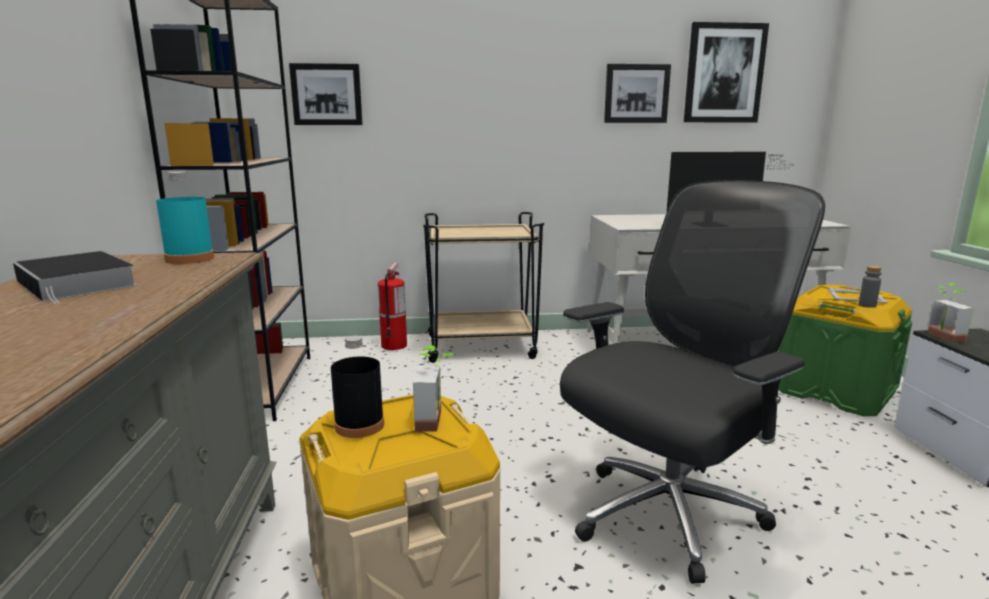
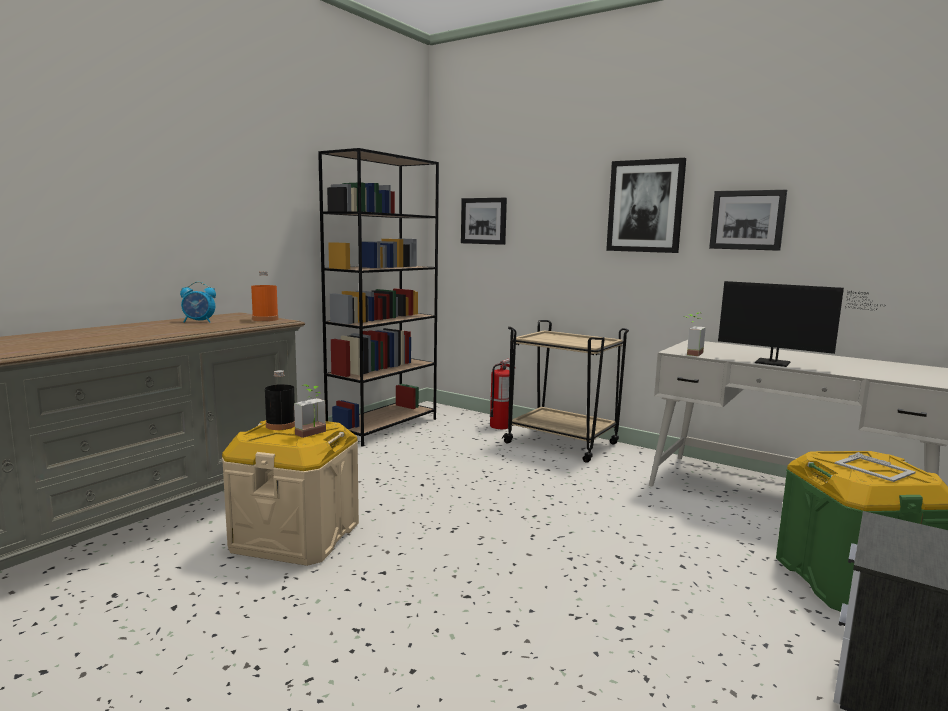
camera: 40 degrees right, 5 degrees down
(79, 284) = (199, 322): book -> alarm clock
(189, 259) = (265, 319): turquoise bottle -> orange bottle
(667, 515) = (485, 579): office chair -> none
(724, 74) = (859, 197): picture -> picture (645, 206)
(867, 305) = (856, 476): grey bottle -> none
(940, 337) = (874, 523): potted plant -> potted plant (690, 353)

